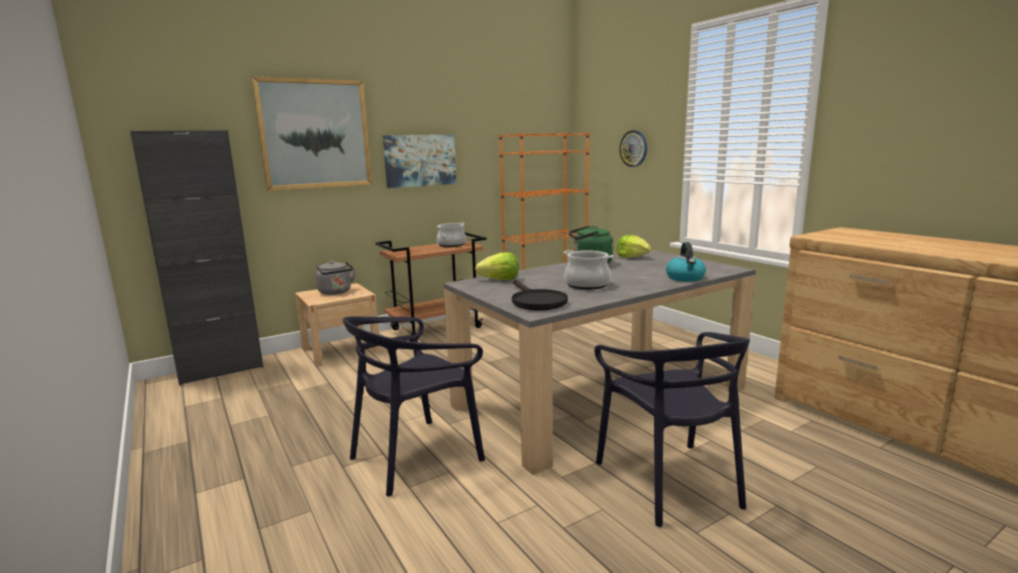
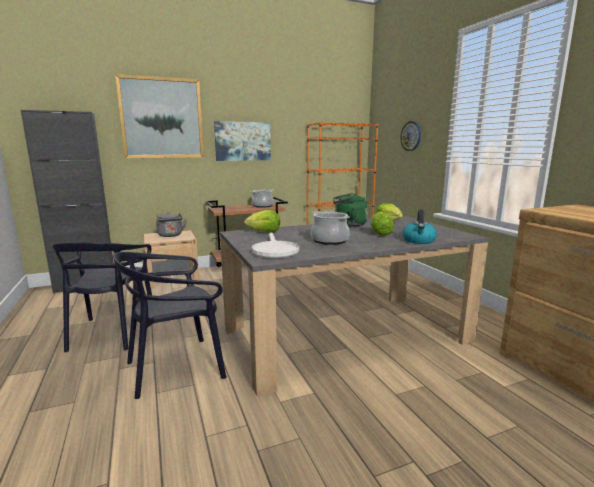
camera: 10 degrees right, 0 degrees up
(536, 301) = (274, 250): black frying pan -> white frying pan
(636, 273) = (379, 234): none -> lettuce
(669, 481) = (370, 420): black chair -> black chair (111, 332)

